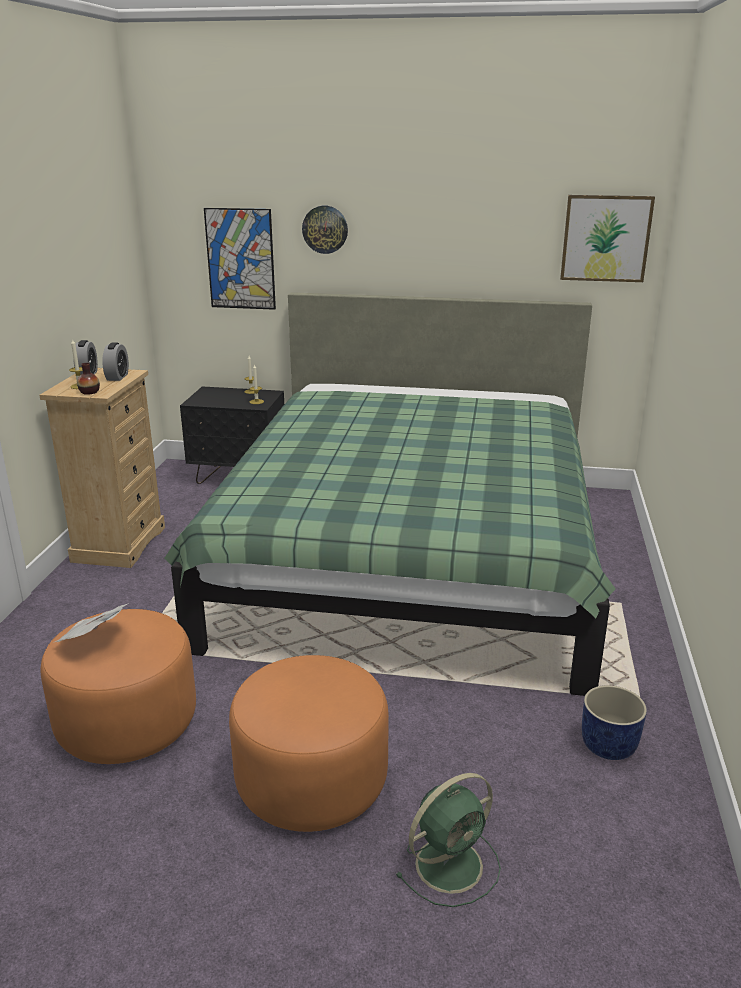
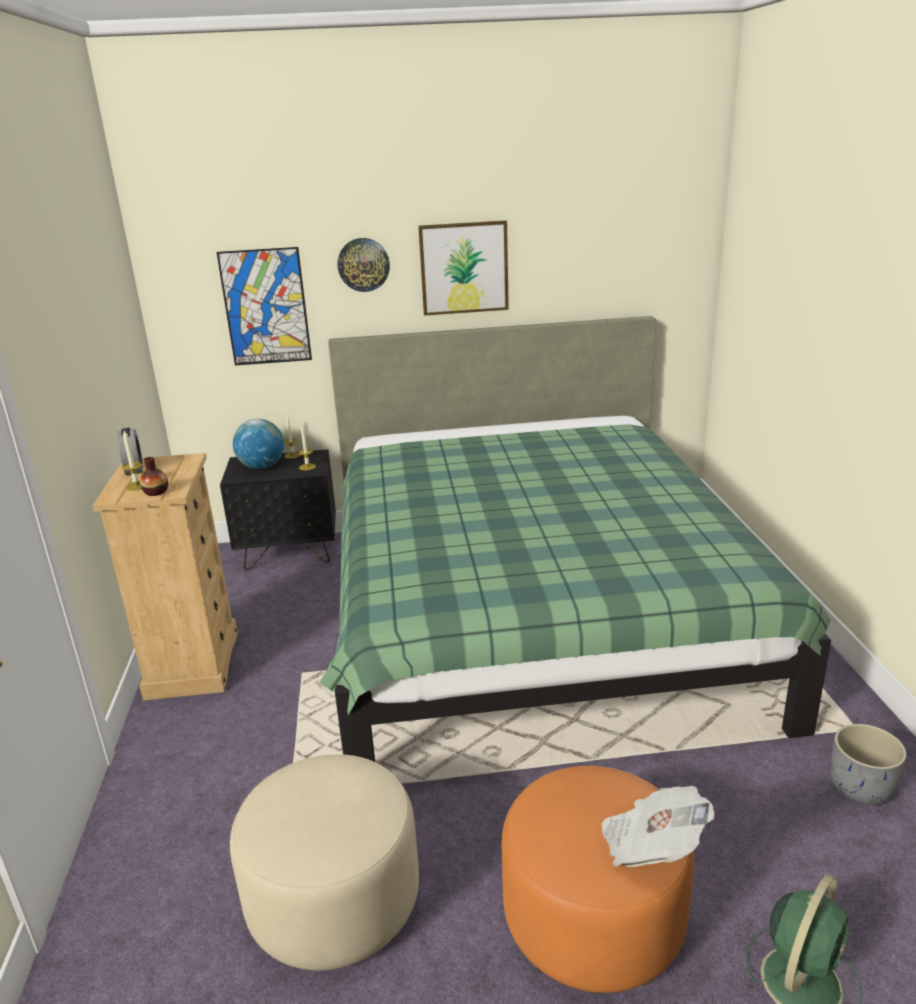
camera: 15 degrees left, 0 degrees up
(94, 640) = (294, 813): newspaper -> newspaper (651, 845)
(117, 377) = (175, 467): alarm clock -> none
(127, 723) = (333, 900): orange ottoman -> beige ottoman
(221, 396) = (262, 467): none -> globe
(605, 238) = (662, 248): picture -> picture (464, 268)
(609, 745) = (861, 788): blue planter -> grey planter

